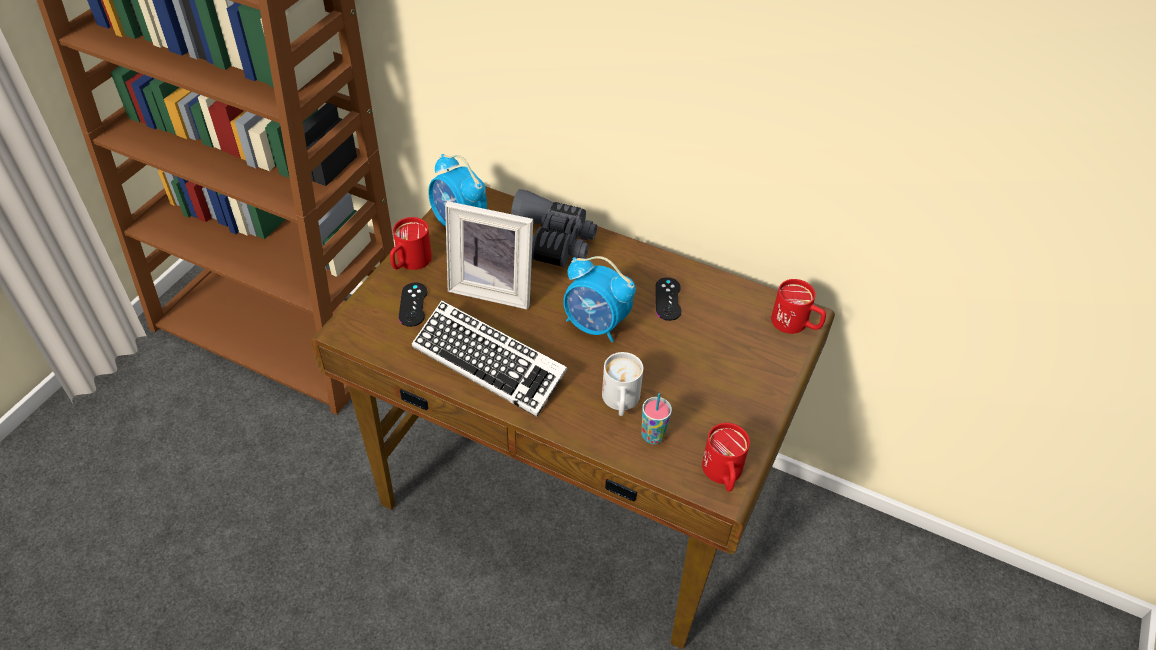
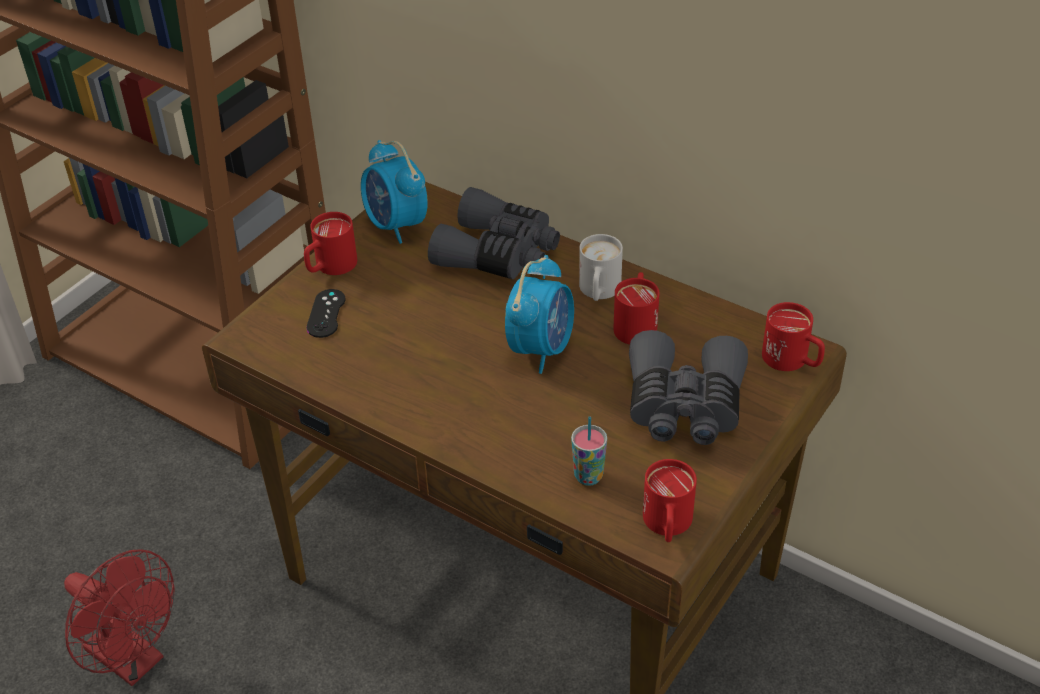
camera: 10 degrees right, 5 degrees down
(262, 585) = (134, 660): none -> red fan
(489, 363) = (405, 383): keyboard -> none
(493, 288) = (425, 300): picture frame -> none
(595, 325) = (541, 348): alarm clock -> alarm clock turned 105 degrees counterclockwise
(620, 402) = (556, 436): white mug -> white mug (598, 292)
(668, 299) = (636, 323): black game controller -> red mug
(718, 368) = (684, 406): none -> grey binoculars

